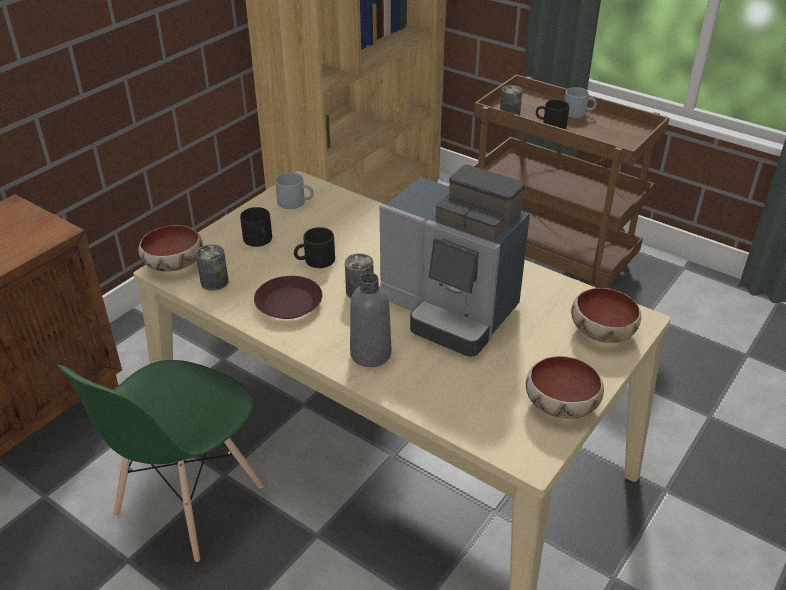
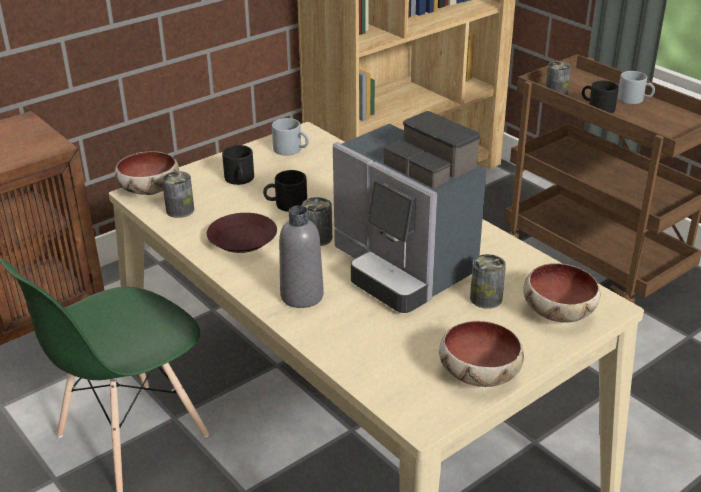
camera: 15 degrees right, 5 degrees down
(535, 329) = (486, 298): none -> can

